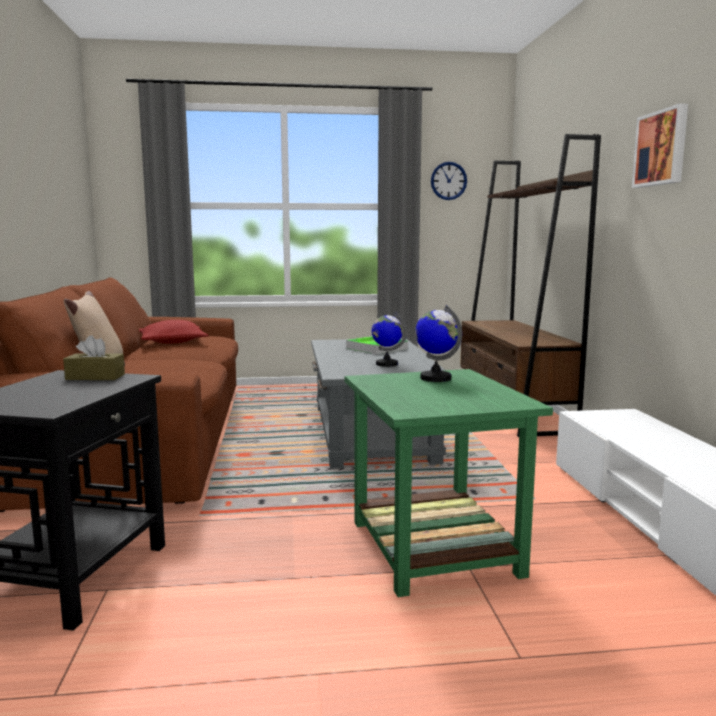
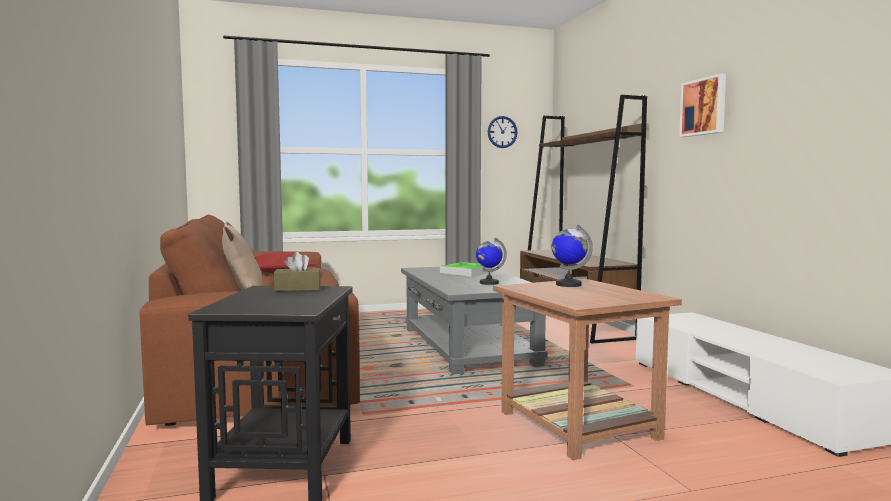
camera: 10 degrees left, 5 degrees down
(435, 548) = (579, 425): green side table -> brown side table

